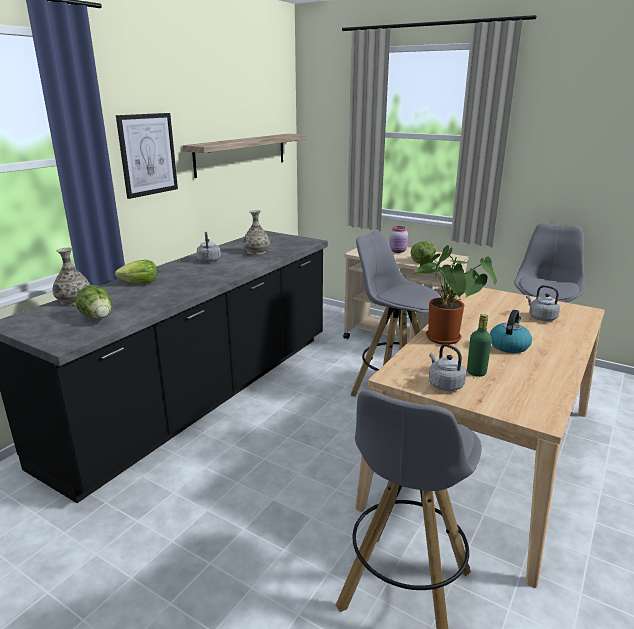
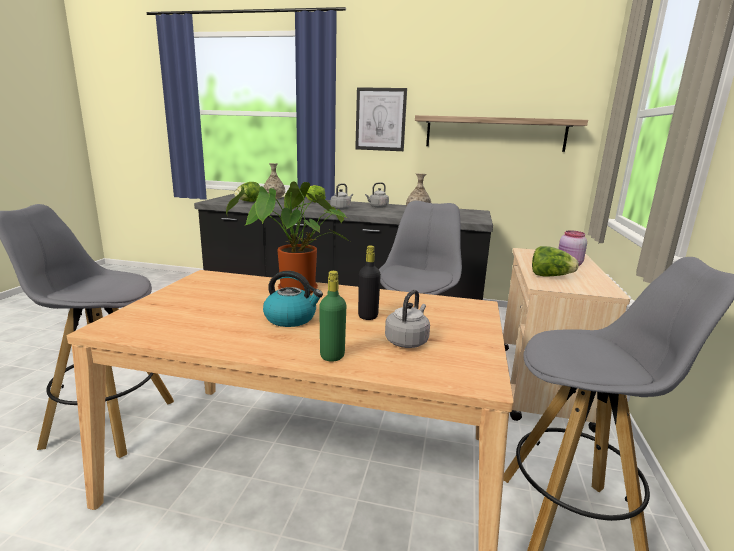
camera: 70 degrees right, 5 degrees down
(444, 384) = (188, 291): grey kettle -> grey kettle (341, 208)
(476, 373) = (214, 303): green bottle -> green bottle (332, 356)
(501, 322) = (368, 316): none -> black bottle

